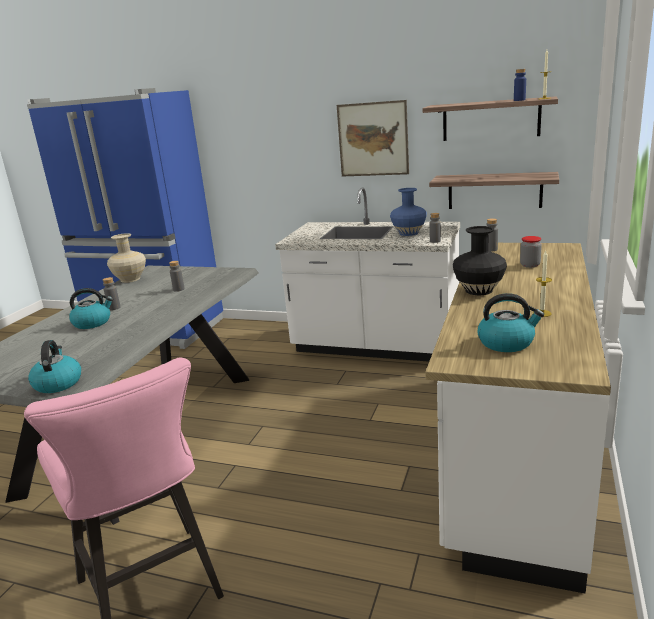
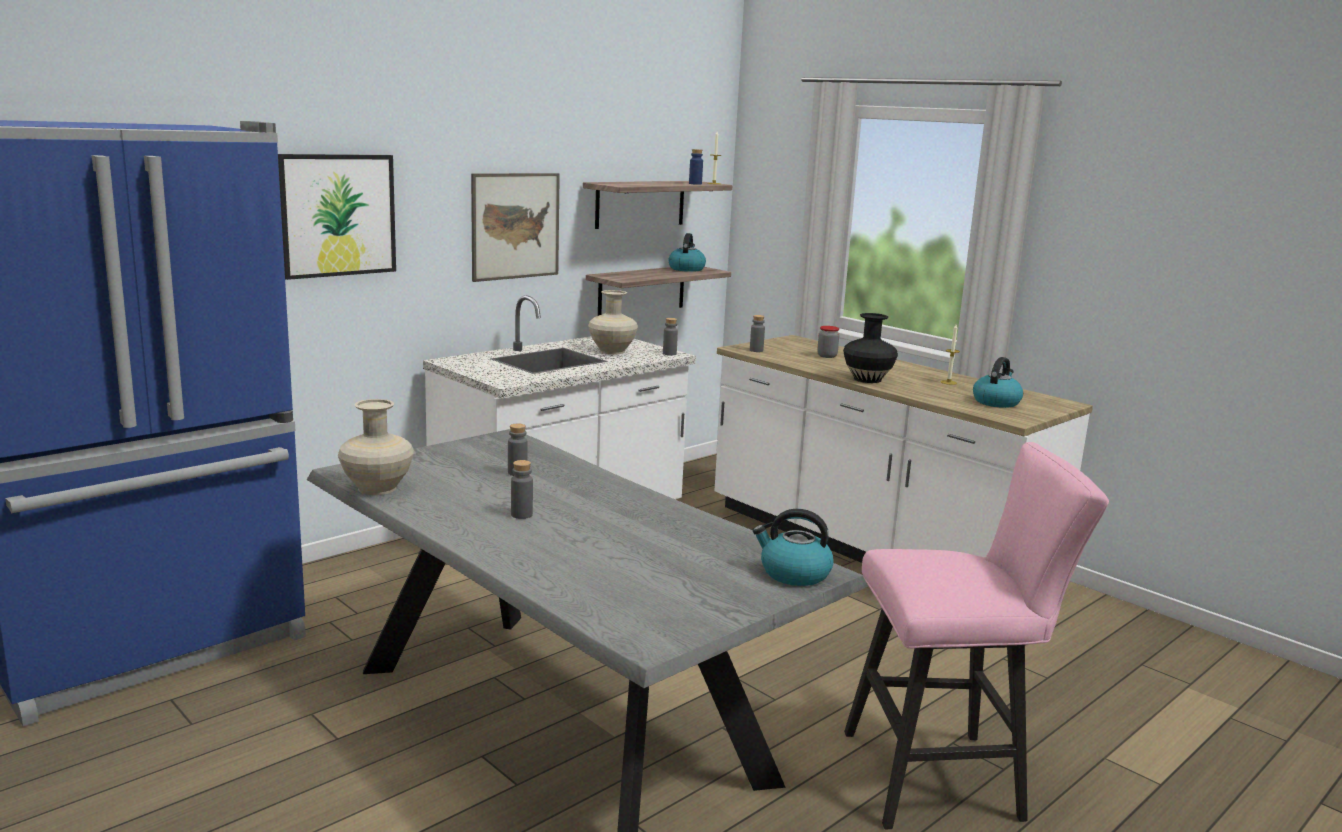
camera: 65 degrees left, 5 degrees down
(93, 323) = (570, 533): kettle -> kettle (686, 269)
(255, 134) = (337, 215): none -> picture
(408, 233) = (612, 351): blue vase -> beige vase

